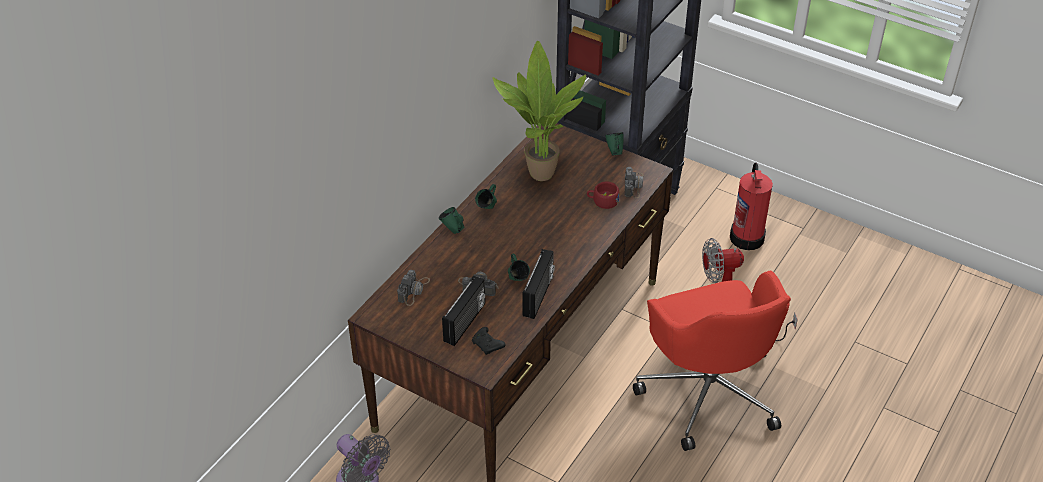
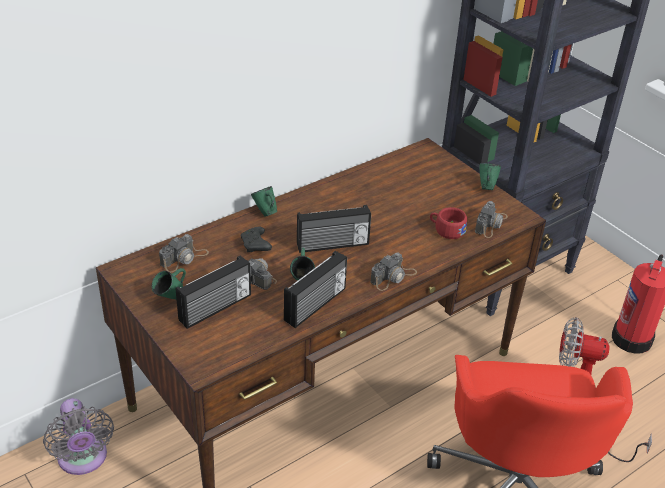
camera: 20 degrees right, 5 degrees down
(487, 209) = (315, 204): green mug -> green mug (171, 299)
(487, 345) = (224, 340): black game controller -> black game controller (256, 245)
(523, 242) = (333, 245): none -> radio
(537, 174) = (389, 185): potted plant -> none
(583, 254) = (393, 277): none -> camera

